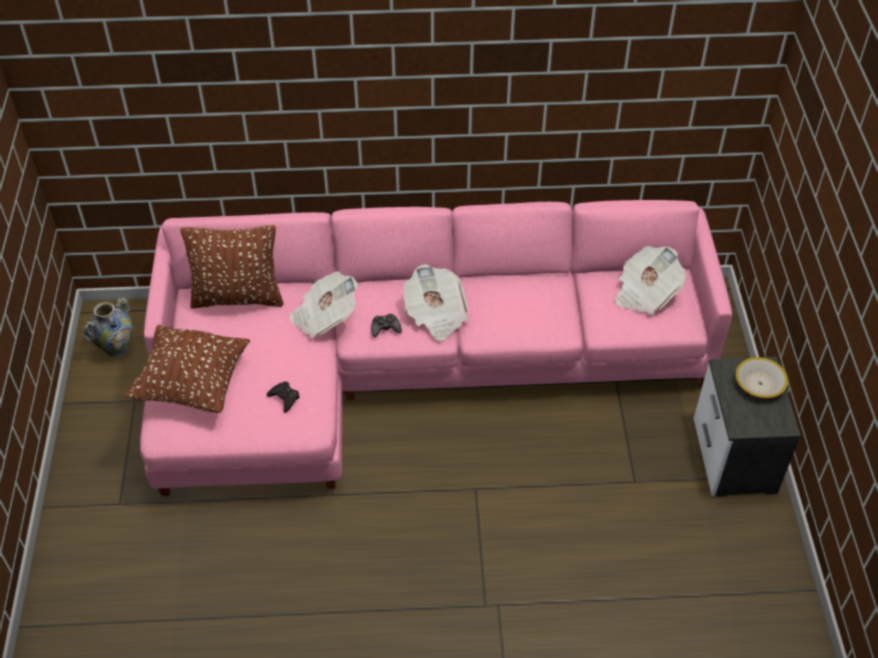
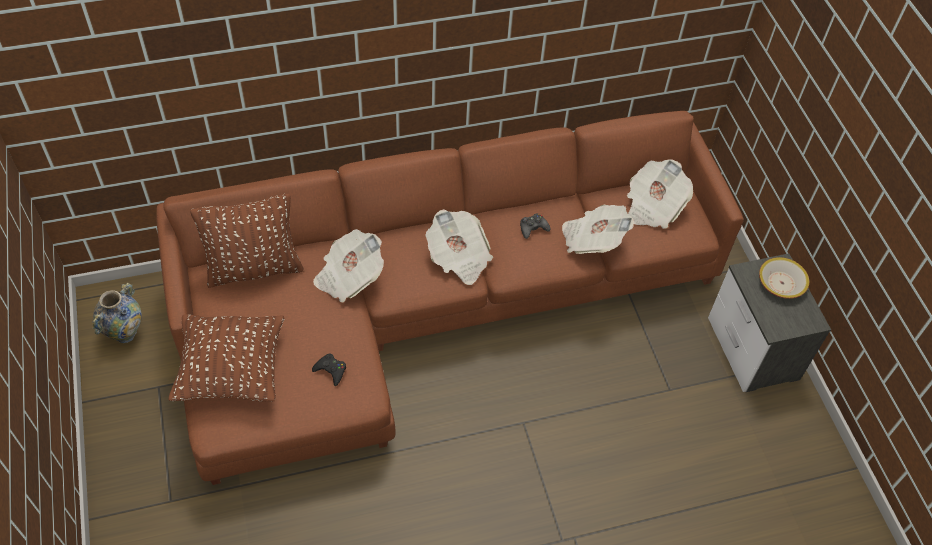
camera: 15 degrees left, 5 degrees up
(385, 328) = (413, 280): black game controller -> black game controller (533, 228)
(405, 366) = (424, 307): pink sofa -> brown sofa
(574, 316) = (592, 240): none -> newspaper

